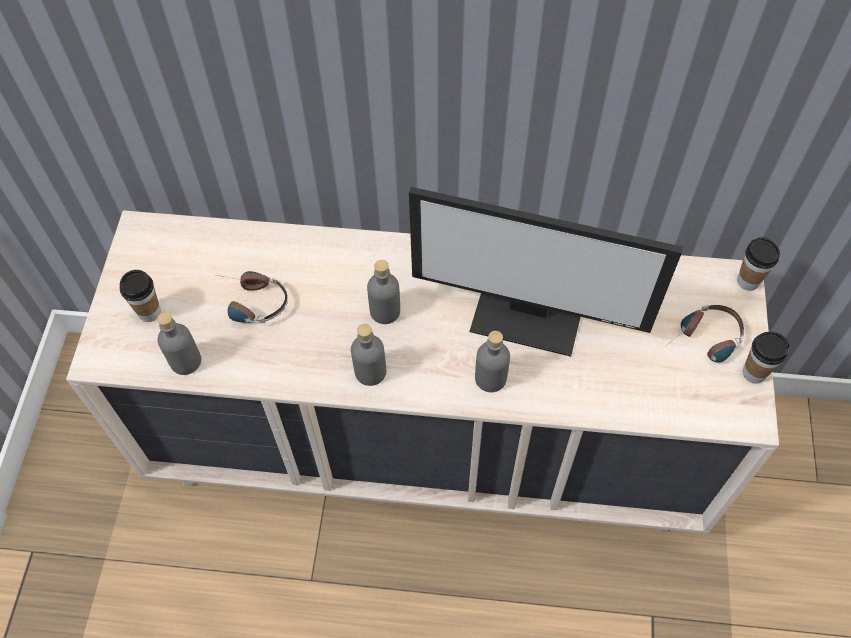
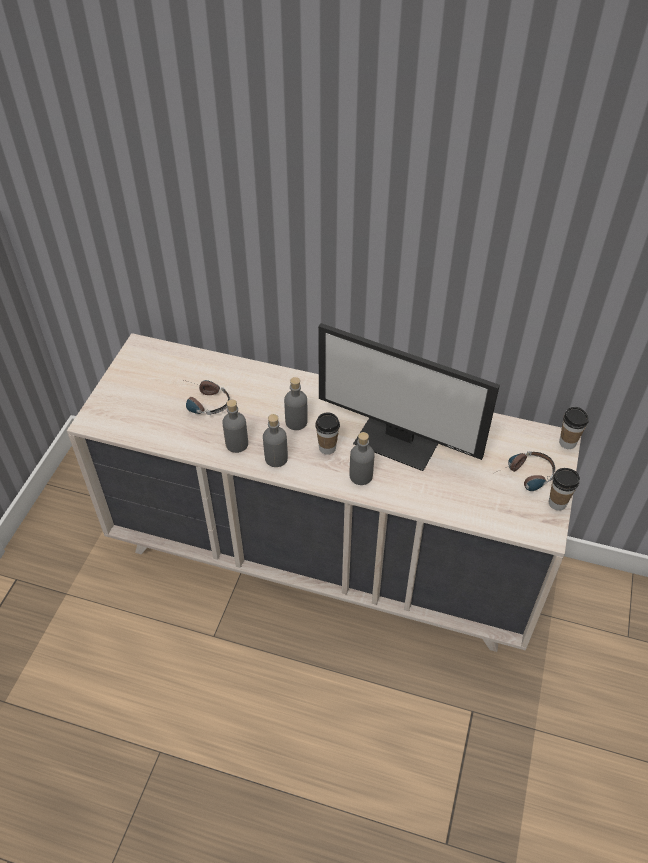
camera: 10 degrees right, 10 degrees down
(149, 312) = (133, 398): cup -> cup (327, 448)
(185, 361) = (150, 431): grey bottle -> grey bottle (237, 444)

